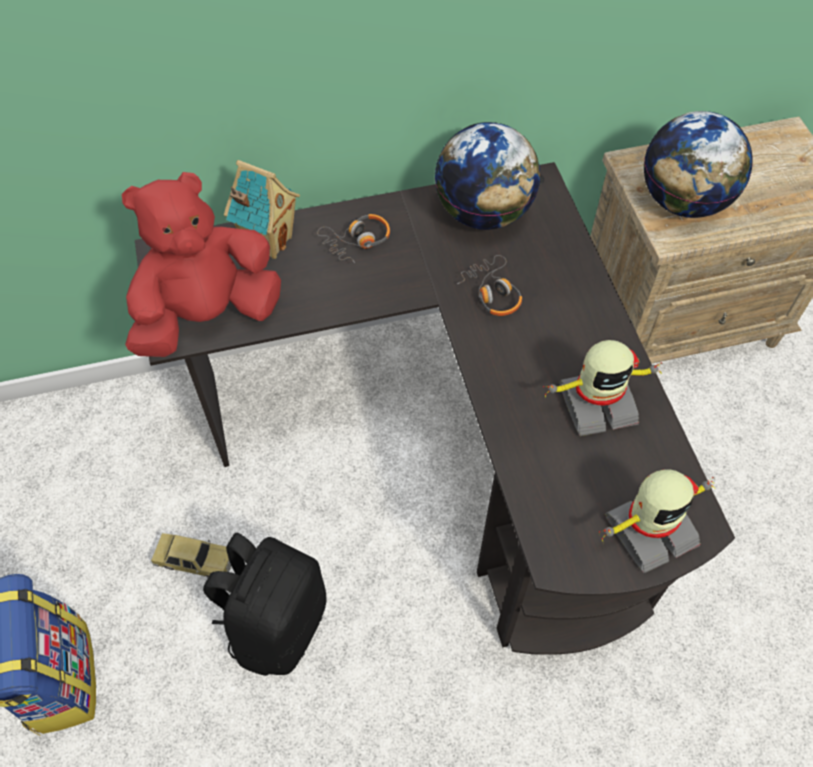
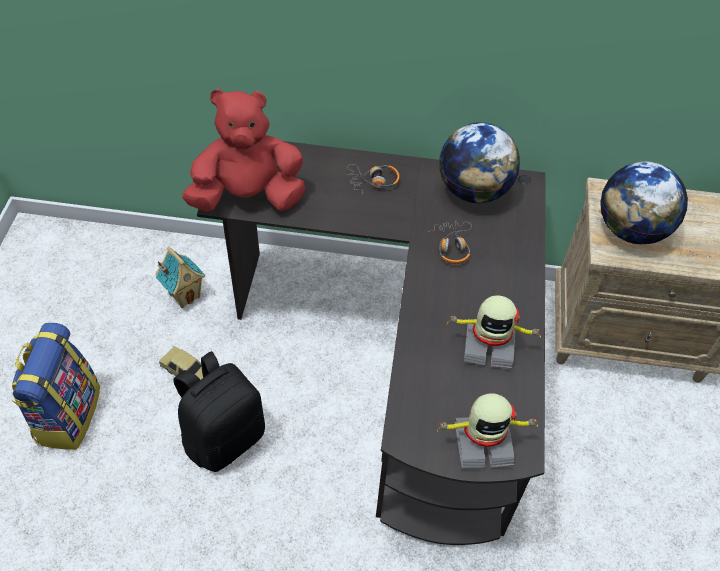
camera: 20 degrees right, 5 degrees down
(268, 241) = (312, 162): toy house -> toy house (185, 295)

